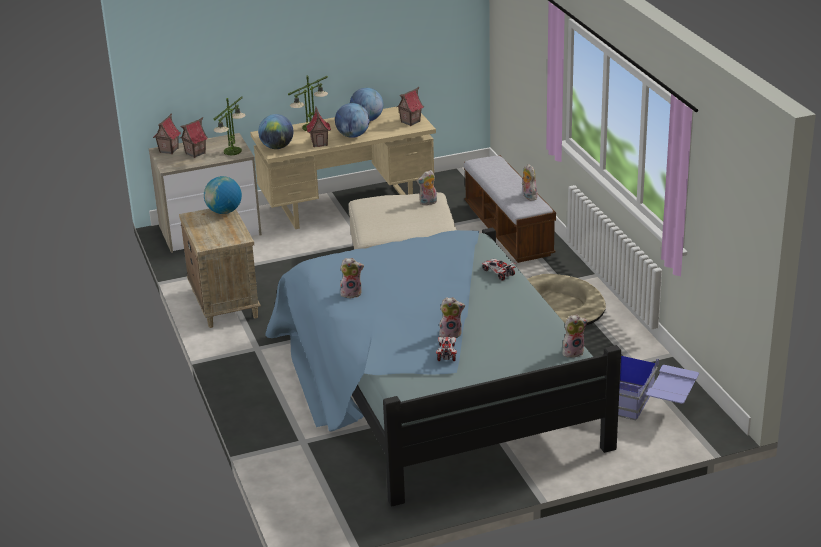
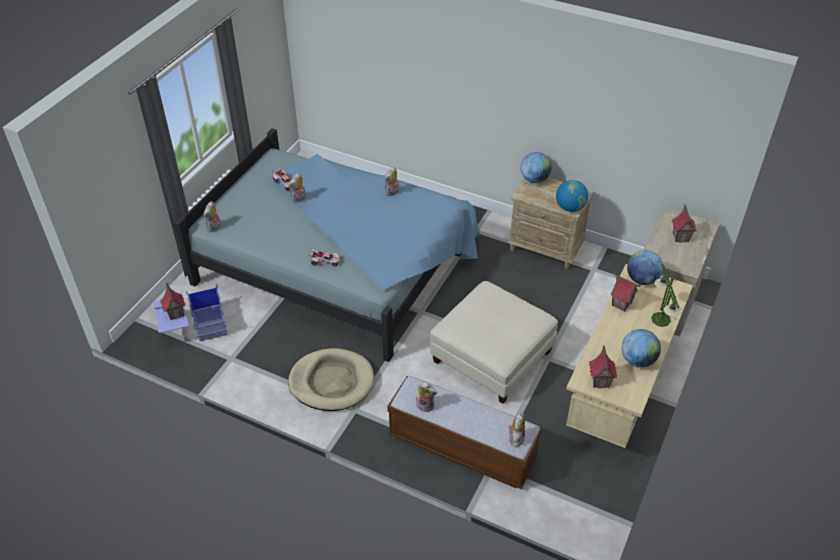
camera: 135 degrees right, 15 degrees up
(168, 150) = (703, 229): toy house -> toy house (176, 313)
(232, 151) = (661, 255): table lamp -> none
(353, 135) = (613, 330): globe -> globe (534, 179)
(428, 203) = (490, 344): plush toy -> plush toy (515, 438)

